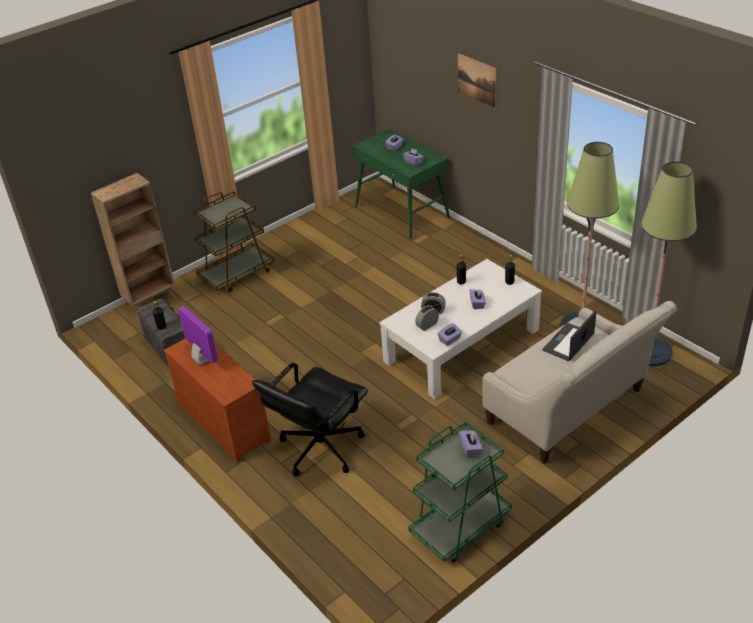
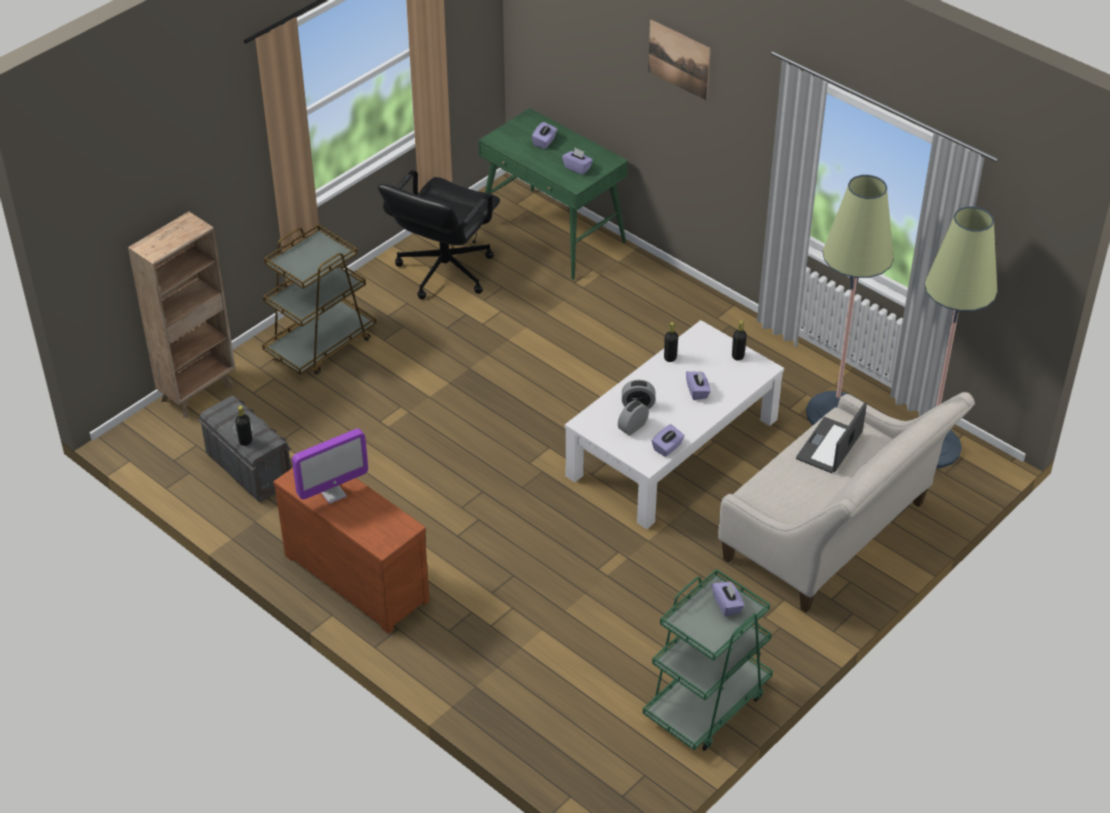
camera: 10 degrees left, 5 degrees up
(202, 359) = (333, 493): monitor -> monitor turned 105 degrees clockwise
(320, 448) = (499, 607): black office chair -> black office chair (443, 271)

